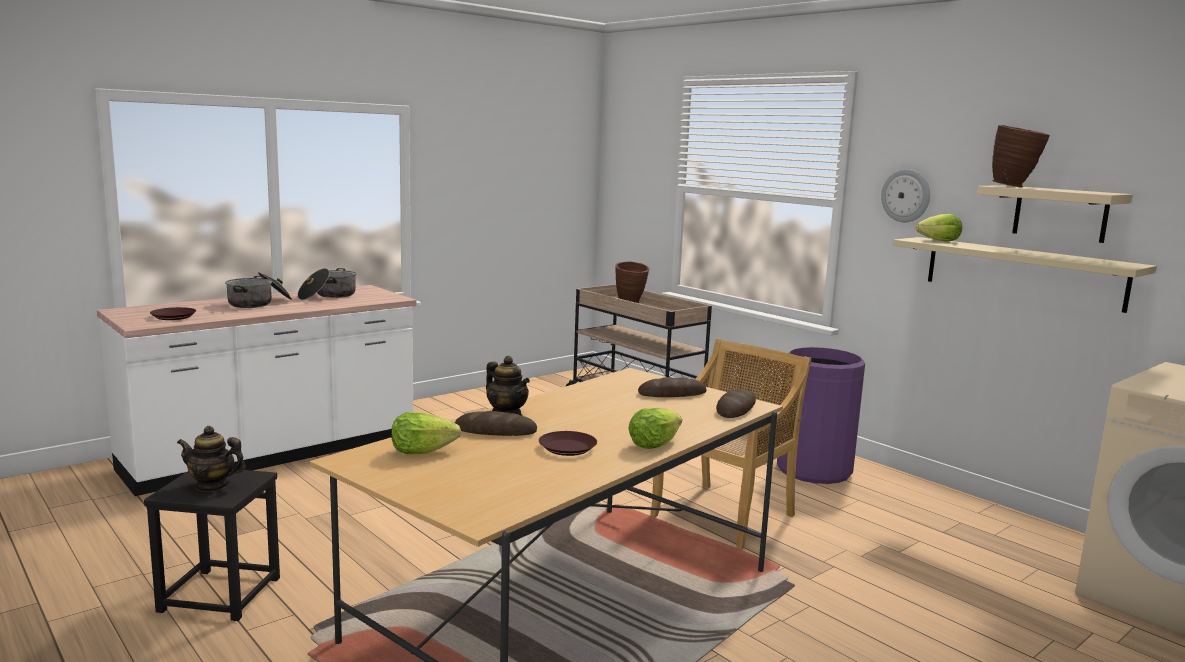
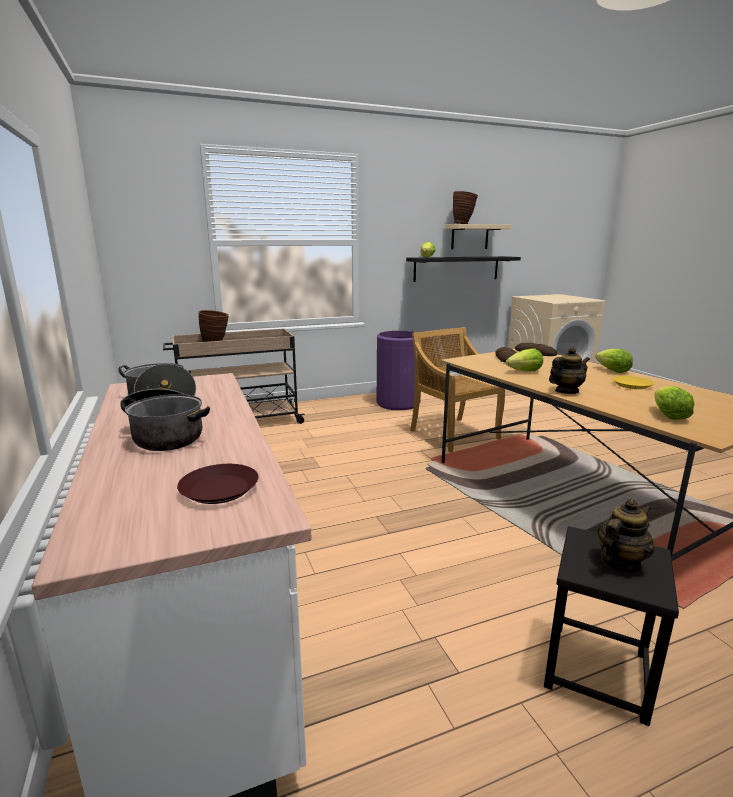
camera: 70 degrees left, 5 degrees up
(212, 486) = (619, 562): teapot -> teapot turned 150 degrees counterclockwise
(495, 430) = (606, 396): bread -> none
(567, 448) = (632, 385): brown plate -> yellow plate
(597, 400) = (525, 372): none -> lettuce
(906, 195) = (397, 234): wall clock -> none
(1022, 272) = (456, 268): beige shelf -> black shelf

